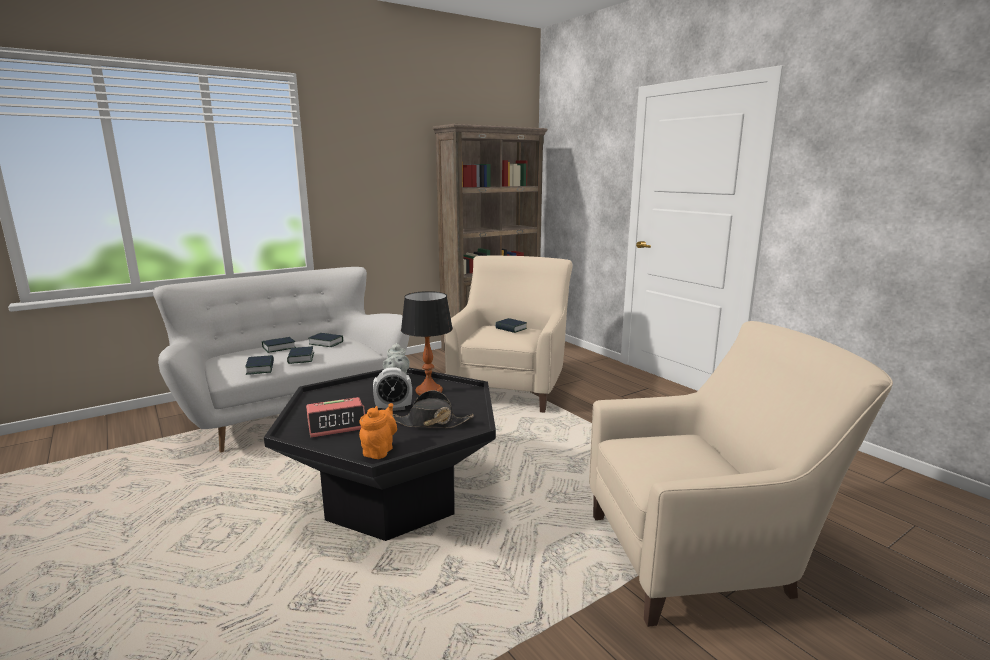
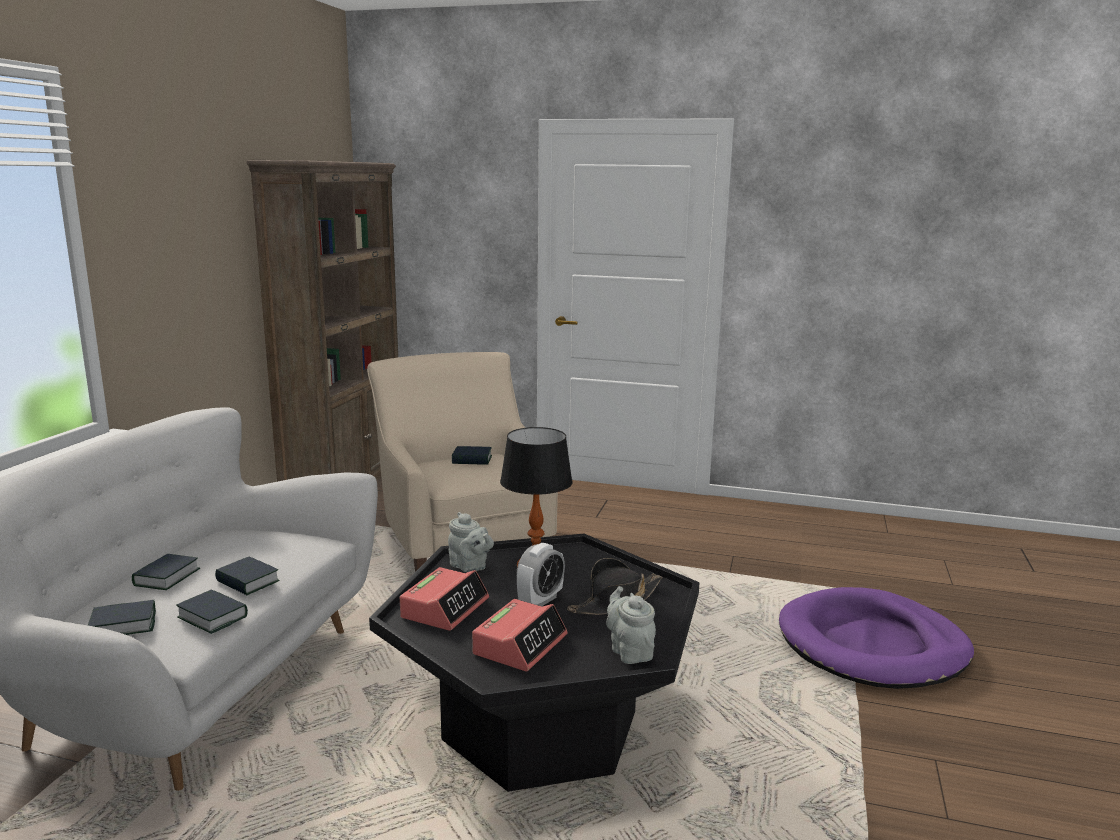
camera: 40 degrees left, 0 degrees up
(326, 343) = (234, 547): book -> book (123, 625)
(343, 395) = (445, 608): none -> alarm clock
(379, 450) = (629, 651): orange teapot -> grey teapot
(707, 556) = (872, 645): beige armchair -> purple dog bed

